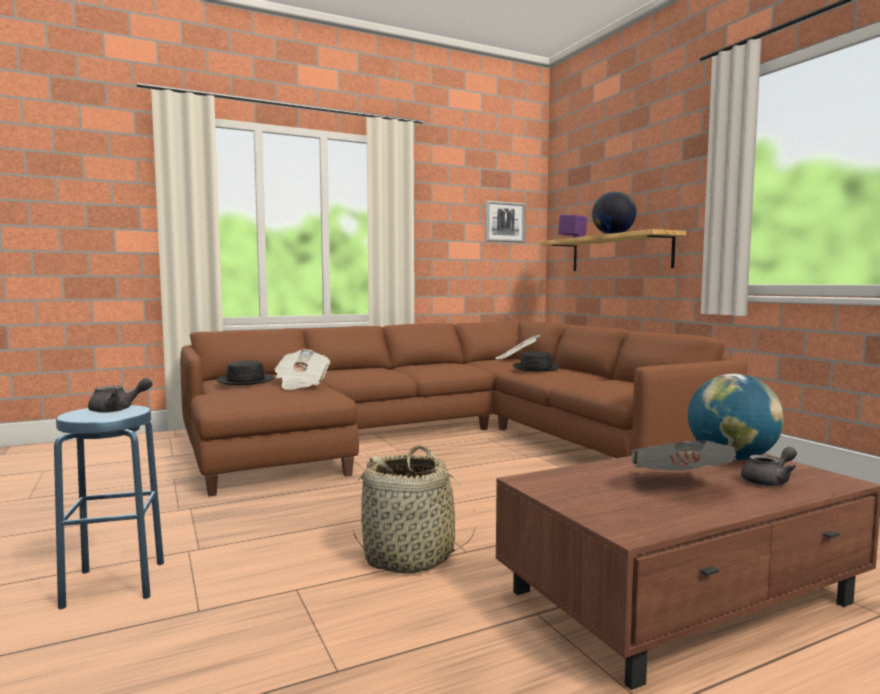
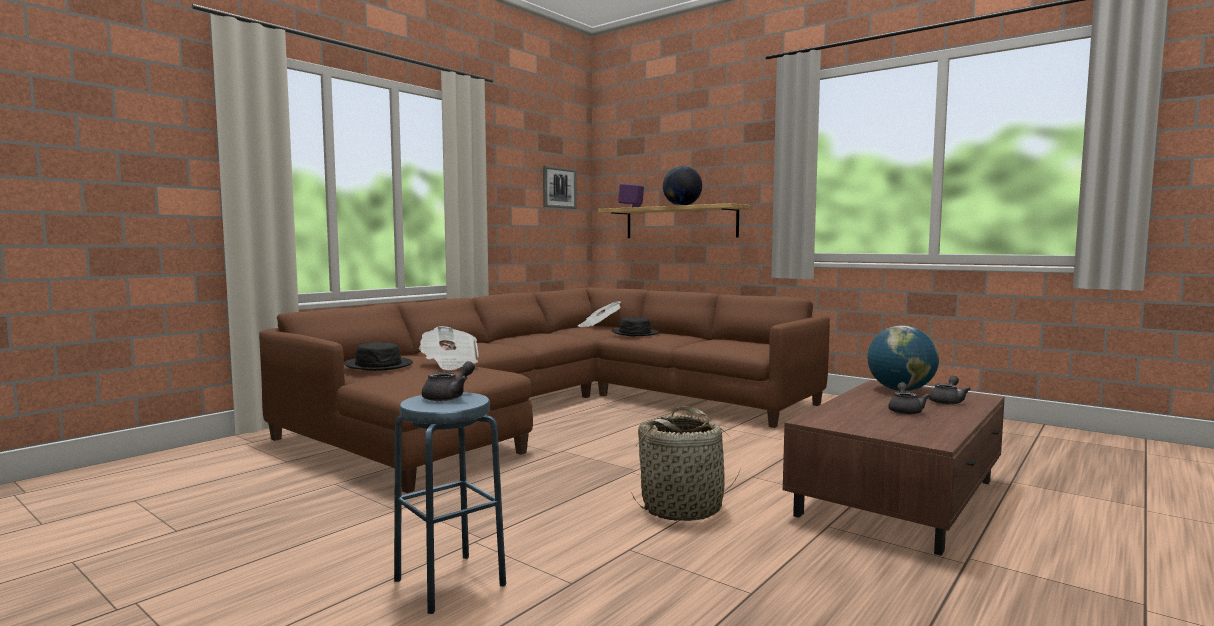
camera: 25 degrees left, 0 degrees up
(680, 485) = (905, 411): newspaper -> grey teapot

